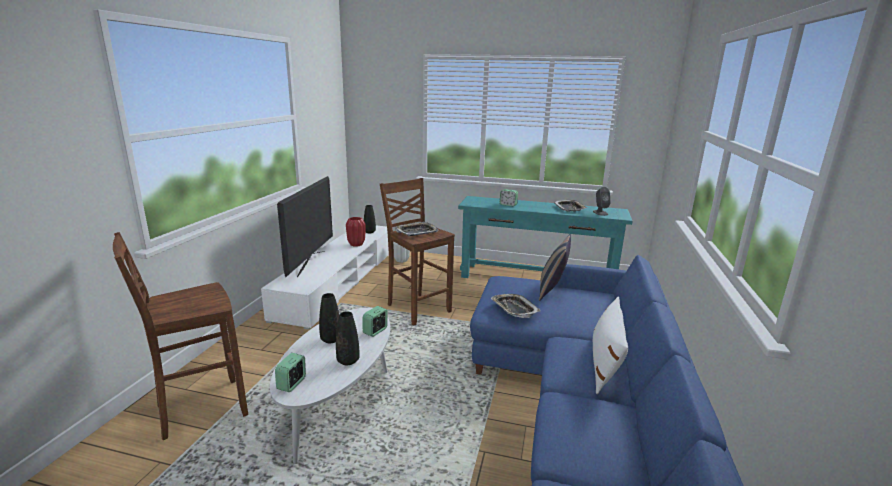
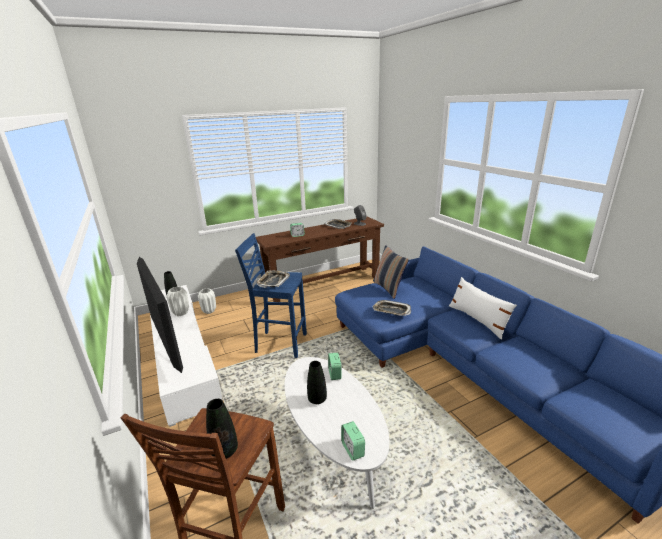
camera: 40 degrees left, 5 degrees up
(348, 361) = (356, 406): black vase -> black vase (225, 451)
(356, 244) = (181, 313): red vase -> white vase
(417, 308) = (279, 343): brown stool -> blue stool
(536, 279) = (323, 284): turquoise console table -> brown console table

